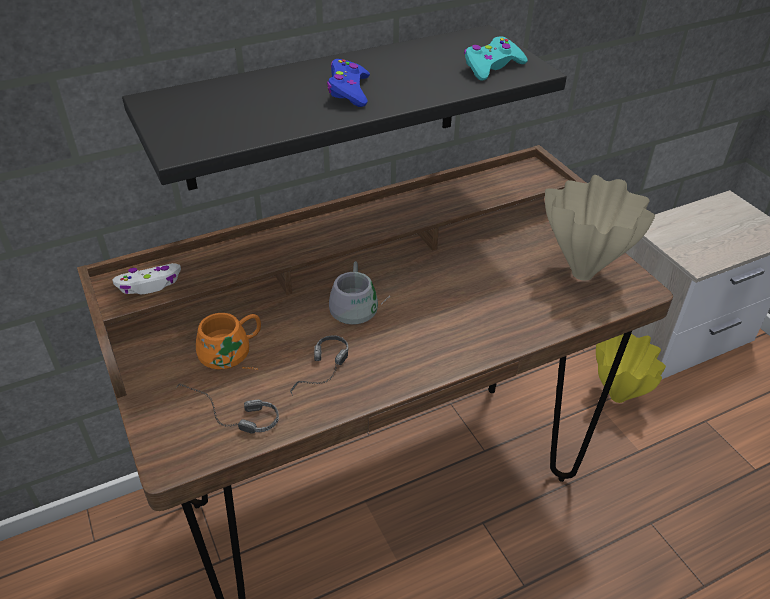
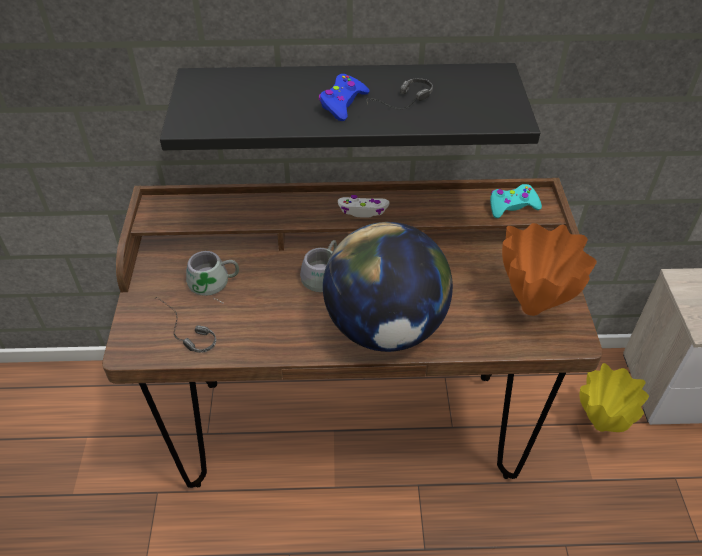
camera: 25 degrees right, 5 degrees up
(150, 284) = (175, 214): white game controller -> white game controller (363, 210)
(233, 353) = (213, 285): orange mug -> grey mug
(322, 376) = (265, 324): headphones -> headphones (401, 105)
(455, 336) = (385, 327): none -> globe
(492, 67) = (479, 108): turquoise game controller -> turquoise game controller (512, 206)
(584, 274) = (532, 309): beige vase -> orange vase

